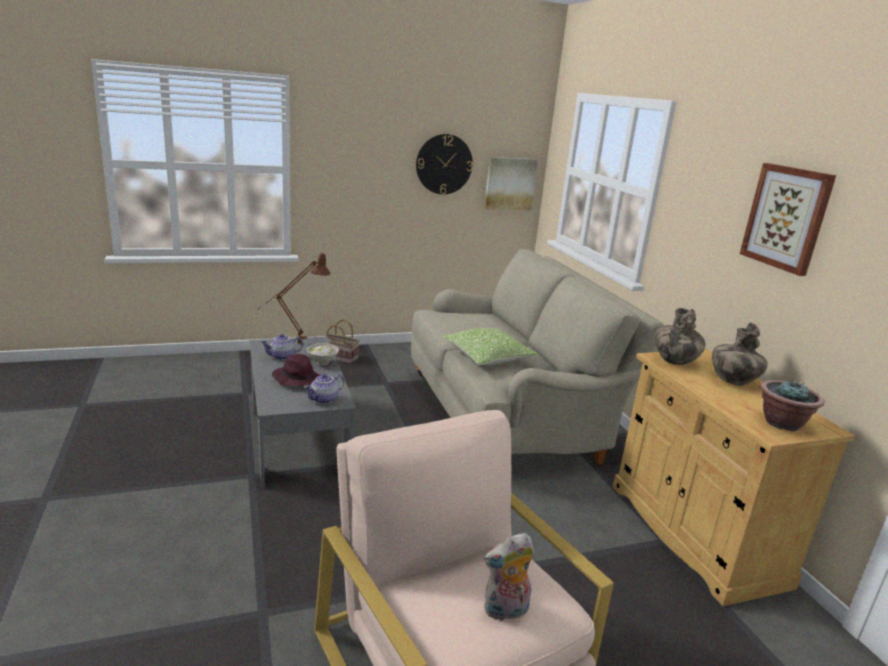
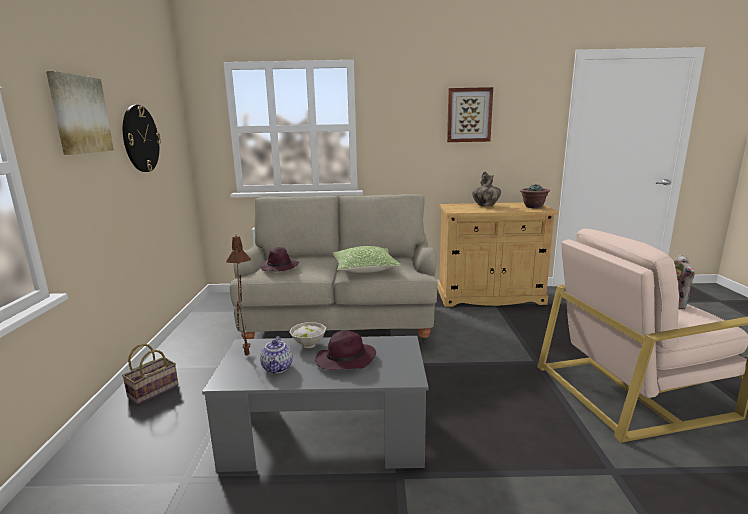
camera: 70 degrees left, 5 degrees down
(324, 399) = (398, 348): teapot -> none
(456, 318) = (280, 267): none -> purple hat
(509, 183) = (177, 153): picture -> picture (79, 114)
(674, 361) = (460, 209): vase -> none

